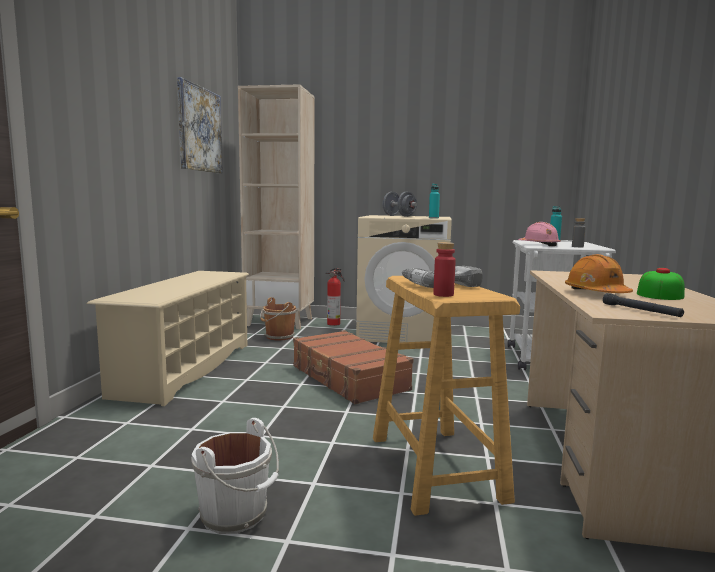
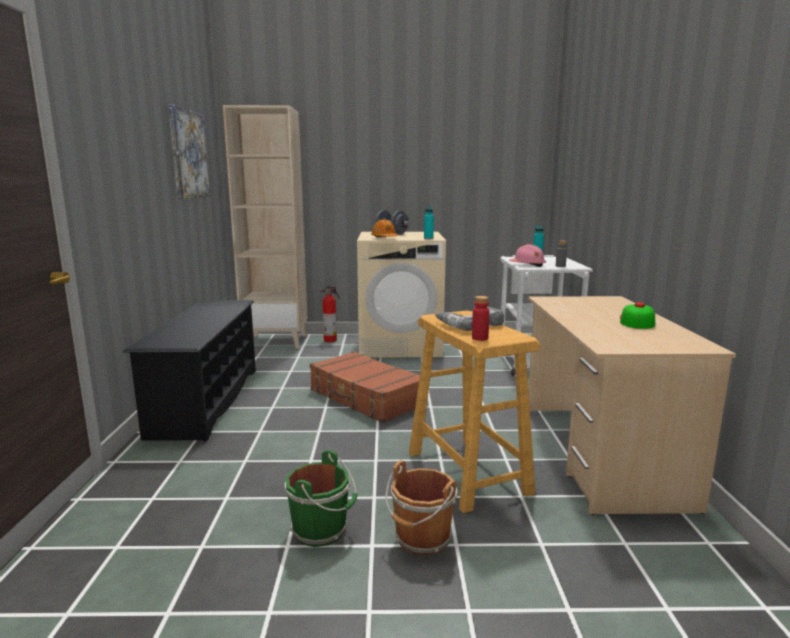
camera: 10 degrees left, 5 degrees up
(185, 368) = (206, 400): beige shoe rack -> black shoe rack
(237, 514) = (322, 530): white bucket -> green bucket
(278, 337) = (282, 359): brown bucket -> brown bucket (421, 539)
(596, 293) = (590, 325): orange hard hat -> orange hard hat (384, 238)
(640, 311) = (628, 344): black flashlight -> none

